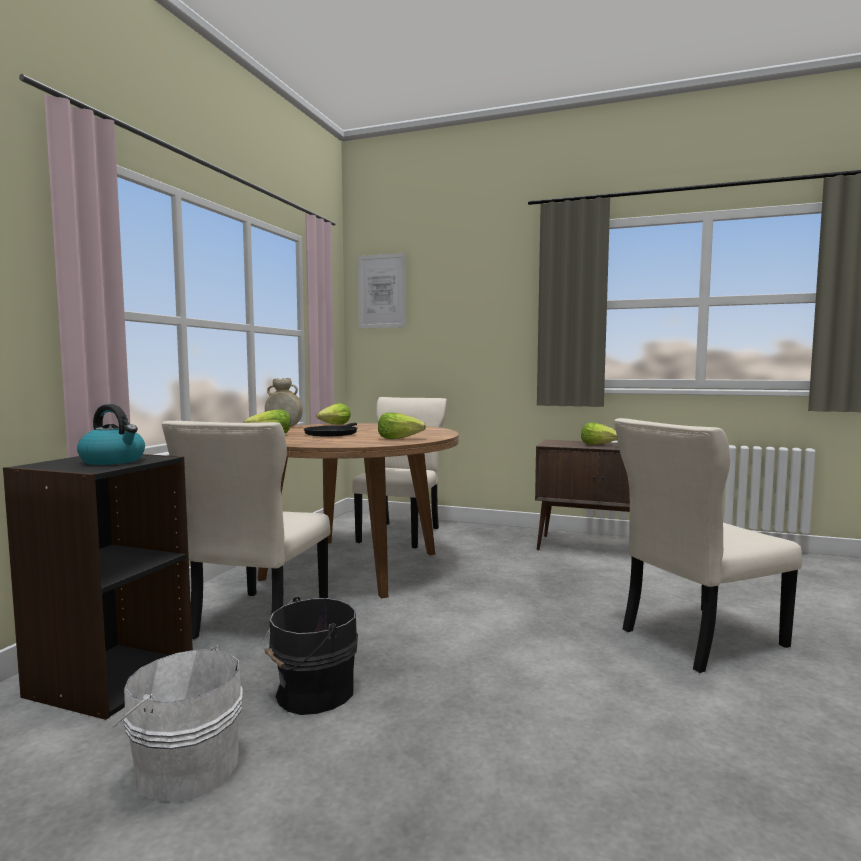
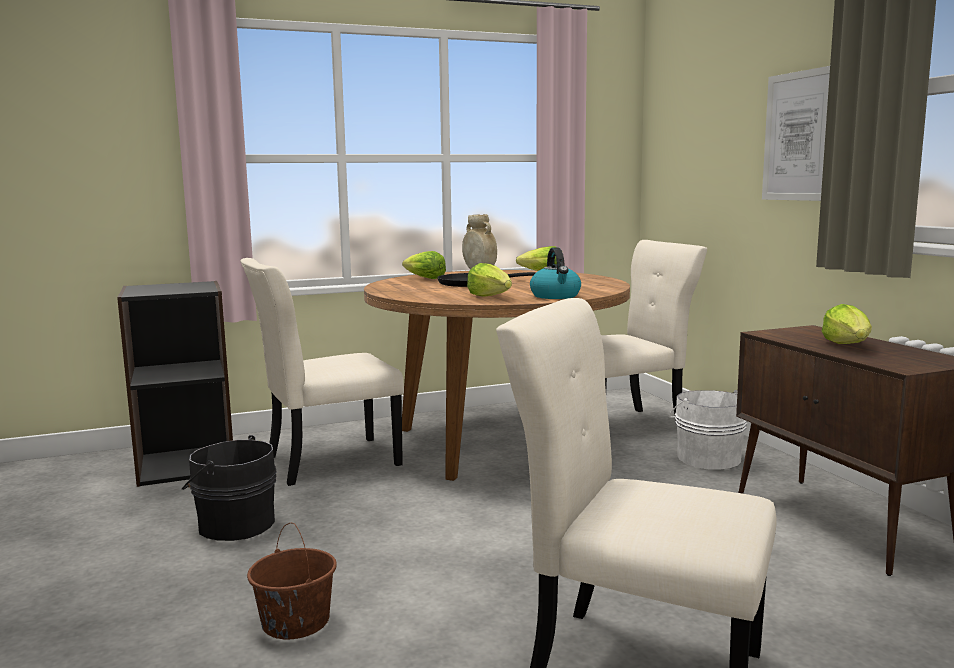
camera: 50 degrees right, 5 degrees up
(114, 461) = (175, 289): kettle -> kettle (556, 296)
(184, 767) = (102, 529): white bucket -> white bucket (706, 458)
(382, 291) = (674, 90): picture -> picture (798, 136)
(532, 716) = (295, 621): none -> brown bucket

